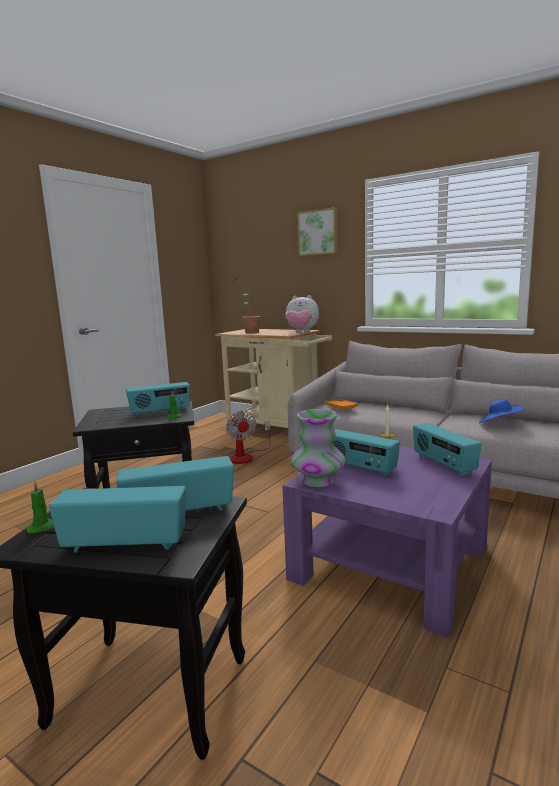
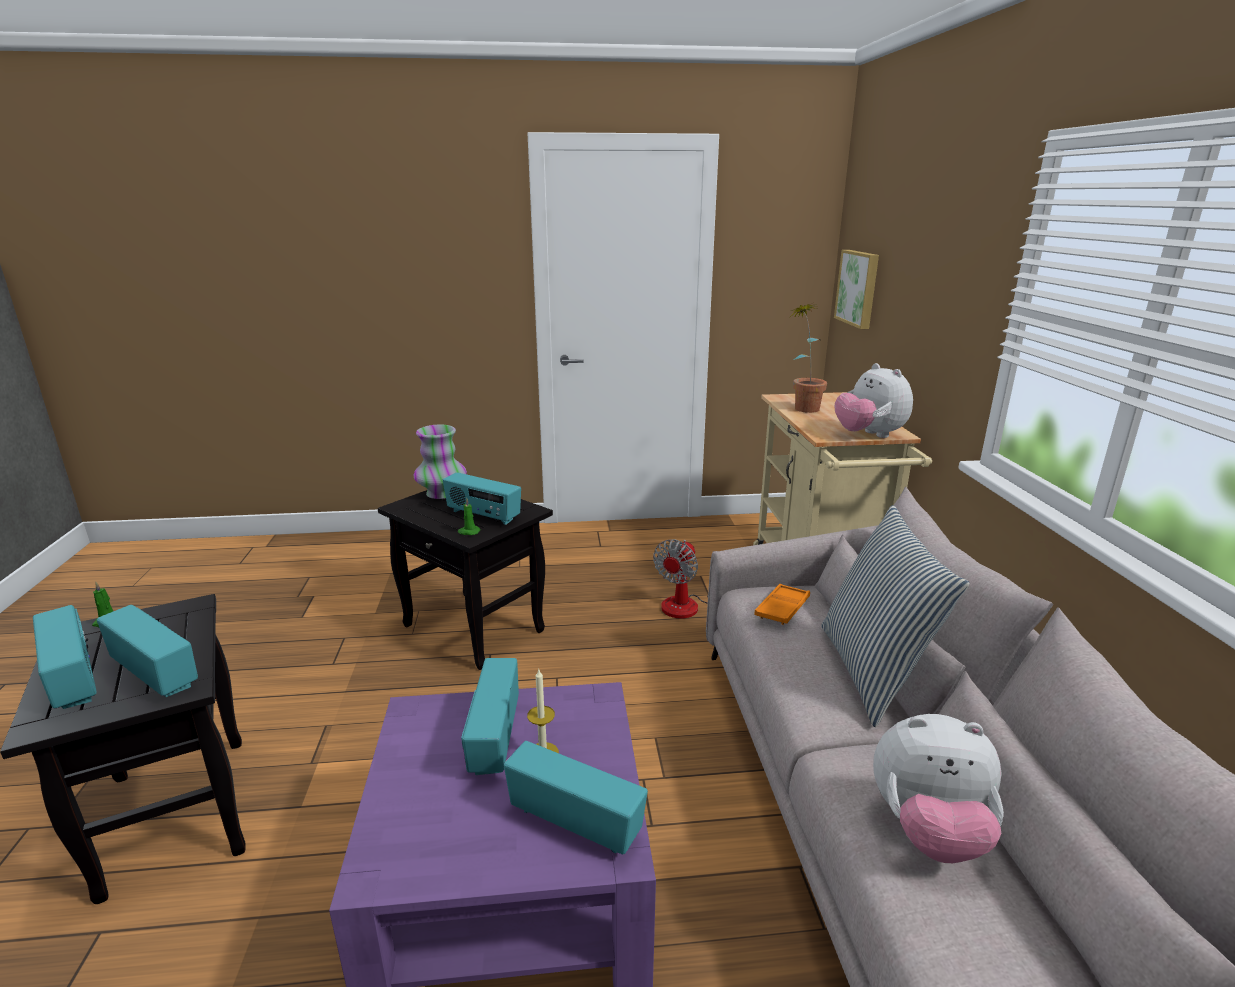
camera: 50 degrees right, 10 degrees up
(318, 232) = (959, 240): picture -> picture (859, 288)
(318, 481) = (420, 720): vase -> vase (442, 493)
(405, 407) = (873, 672): none -> pillow
(443, 465) = (576, 822): radio -> radio turned 90 degrees clockwise
(499, 424) = (928, 831): blue hat -> plush toy

